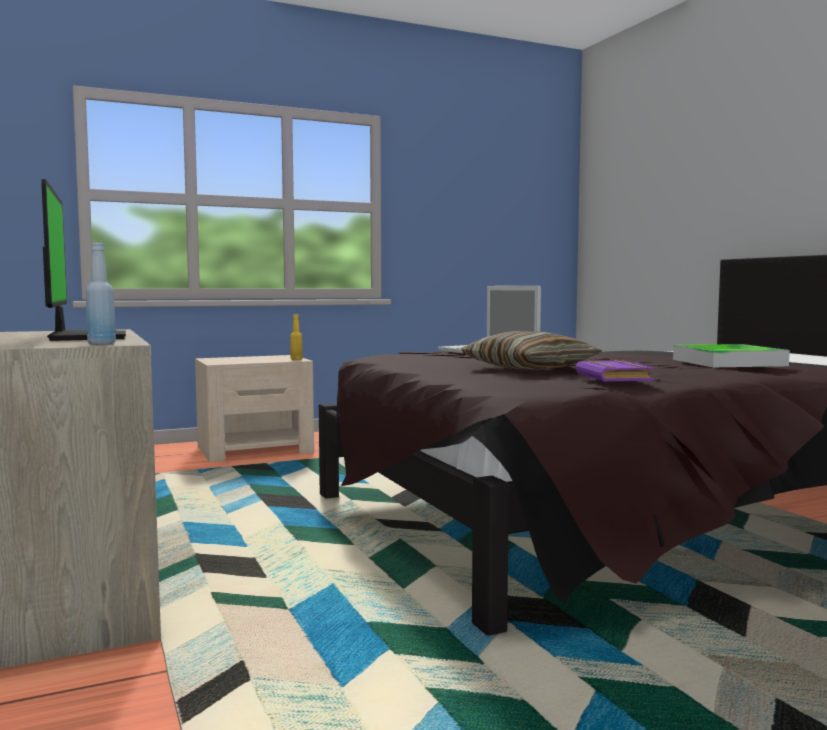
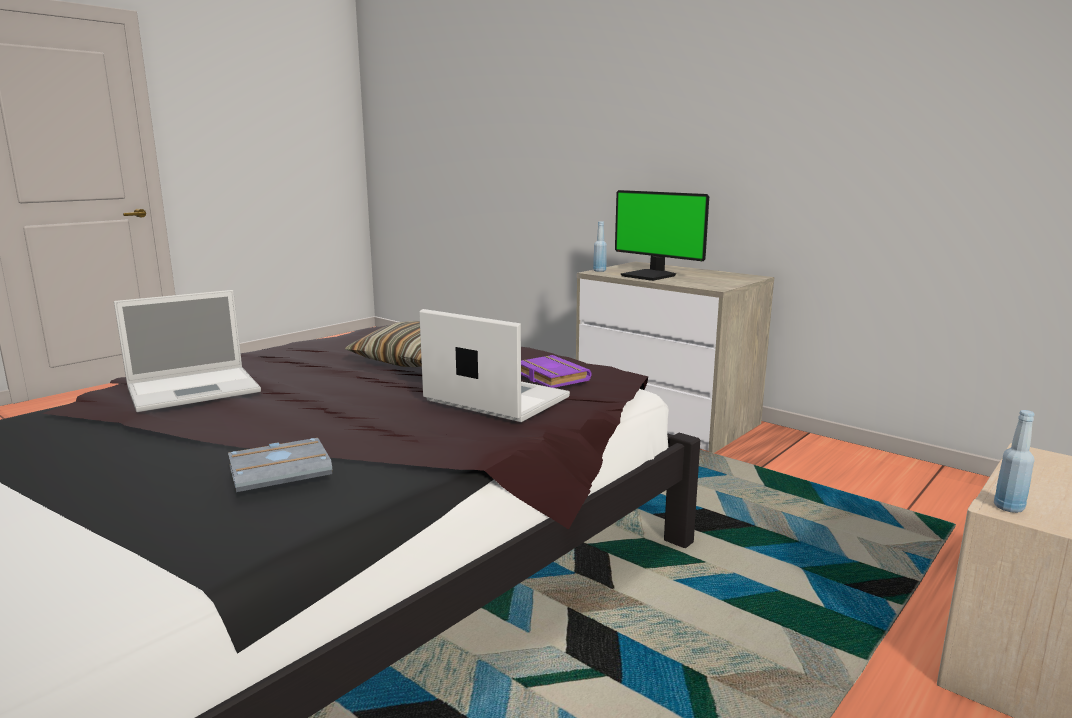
camera: 155 degrees right, 10 degrees up
(296, 359) = (1008, 507): yellow bottle -> blue bottle
(616, 378) = (339, 341): purple book -> purple book (549, 377)
(624, 351) = (282, 470): none -> grey book
(728, 362) = (196, 389): tray -> laptop

